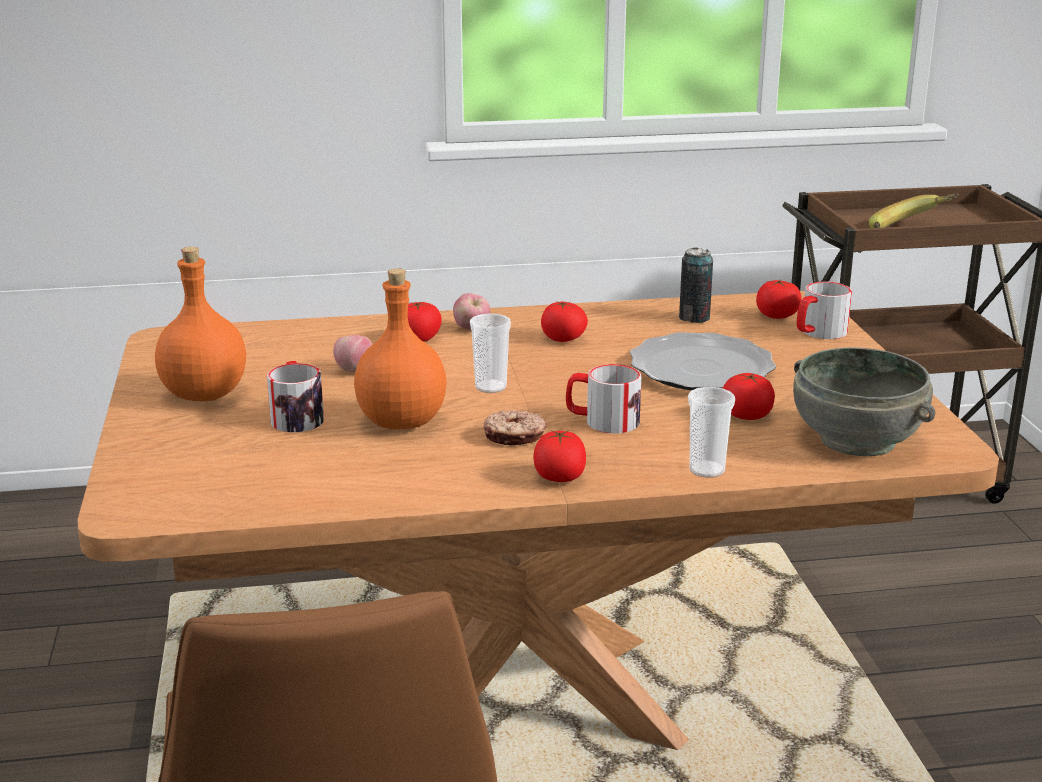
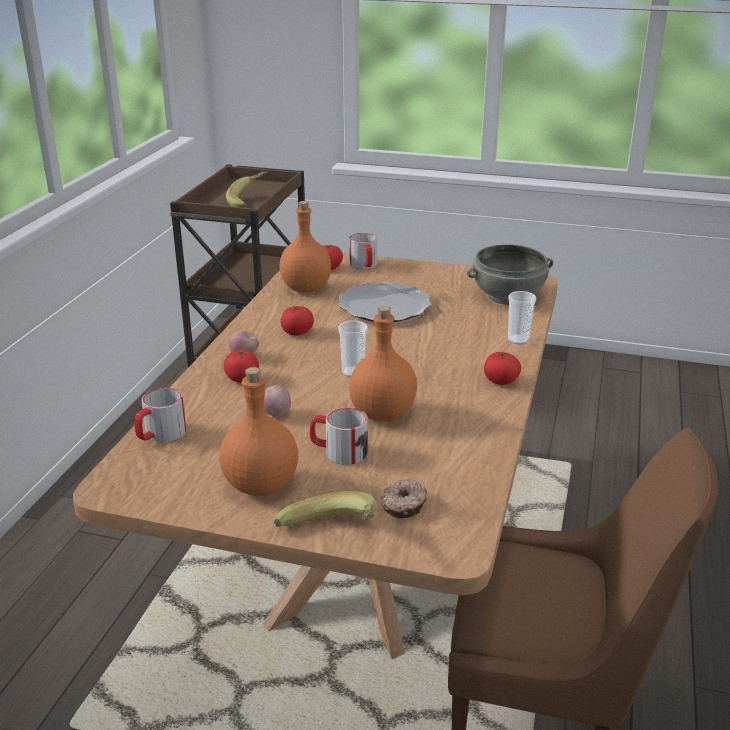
camera: 65 degrees left, 5 degrees up
(127, 445) = (330, 536): none -> banana
(514, 437) = (435, 381): donut -> donut (404, 505)
(602, 421) = (434, 351): mug -> mug (160, 435)
(694, 318) = (307, 288): can -> orange bottle
(747, 415) = (458, 312): tomato -> none

